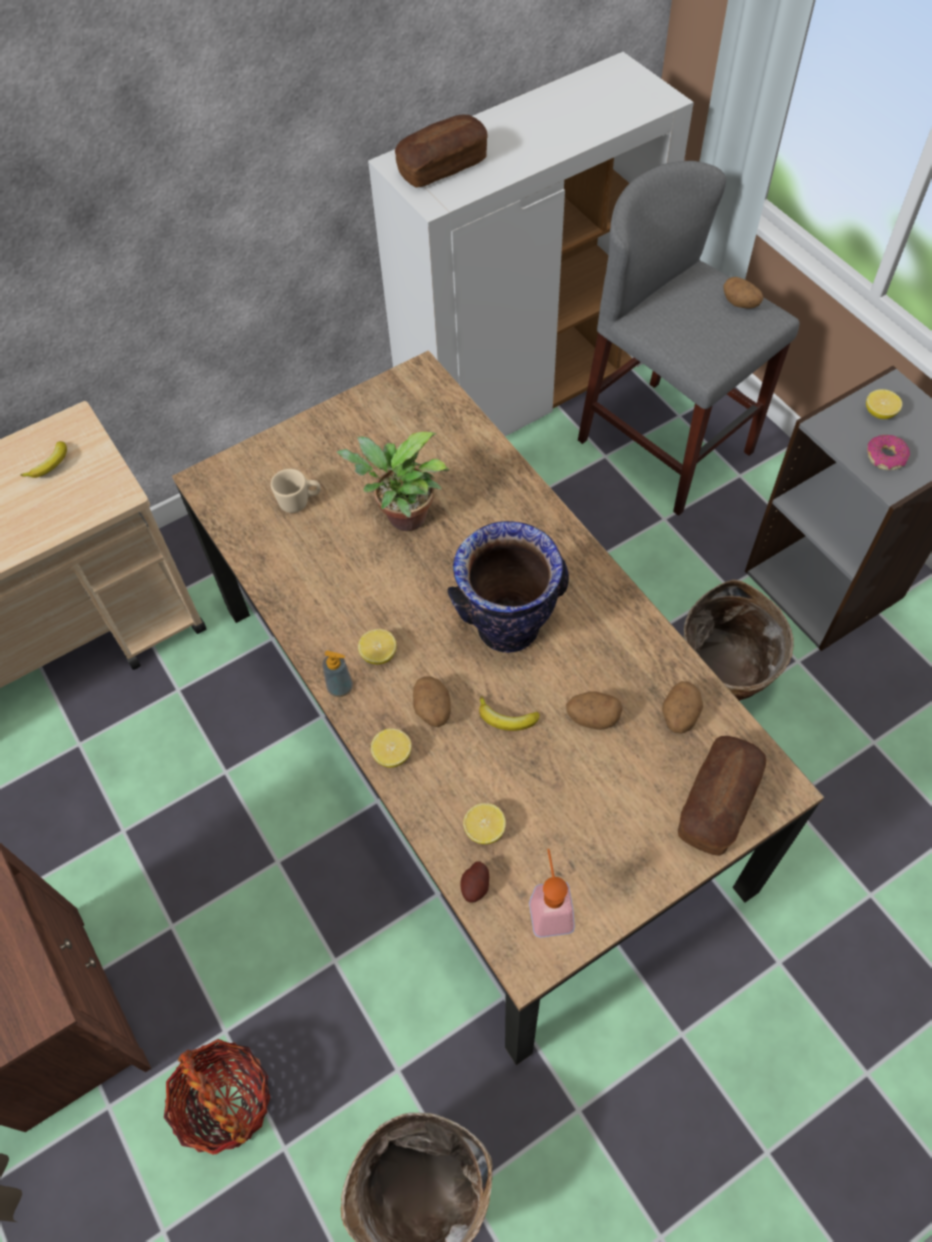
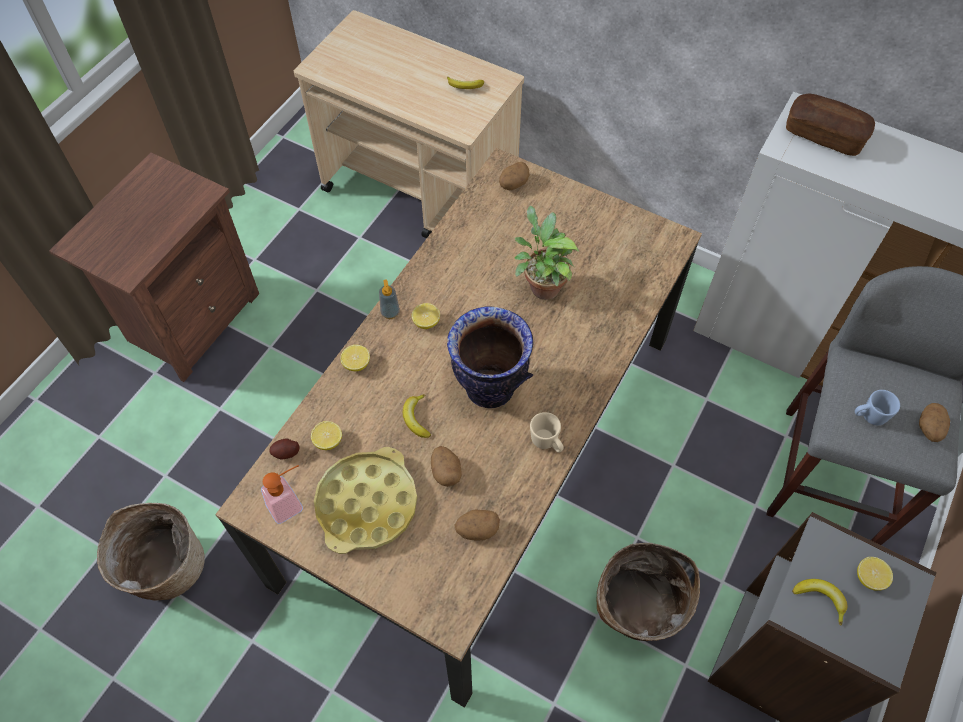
camera: 60 degrees right, 0 degrees up
(226, 1101) = (179, 430): basket -> none
(300, 502) = (518, 223): beige mug -> beige mug (547, 443)
(433, 710) = (401, 372): potato -> potato (513, 184)
(593, 818) = (367, 504): none -> yellow tray
(706, 337) = (868, 416): none -> blue mug
(717, 803) = (418, 582): bread -> none
(885, 457) = (820, 598): donut -> banana

